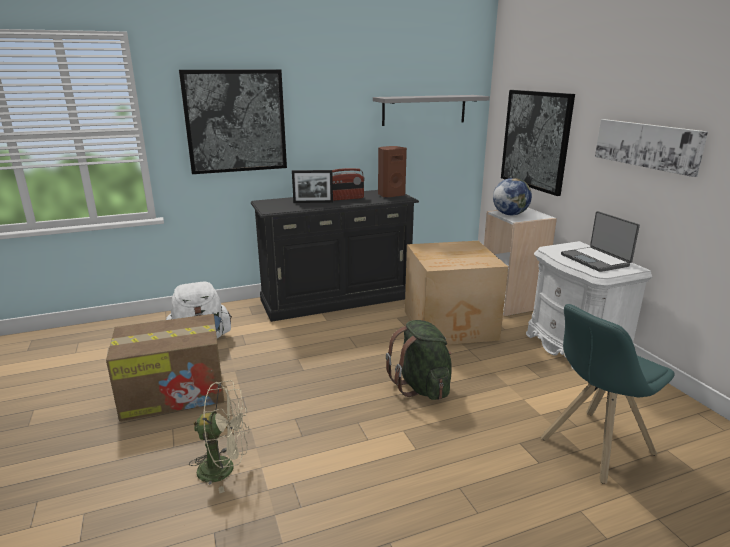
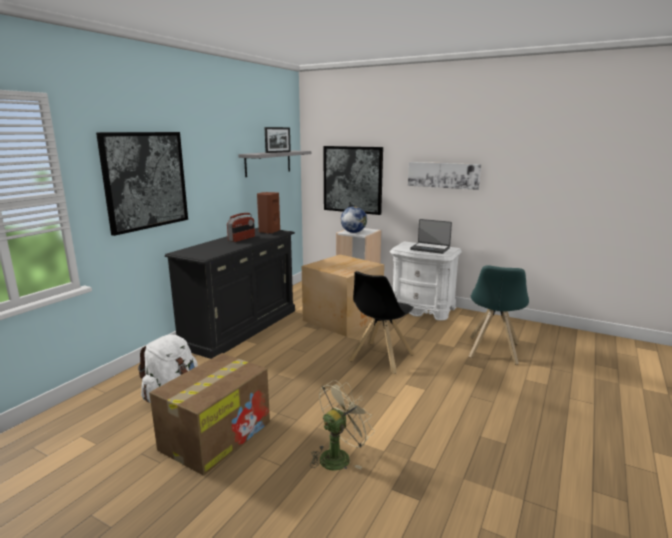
camera: 40 degrees left, 5 degrees down
(313, 202) = (223, 245): picture frame -> picture frame (278, 152)
(421, 387) = (380, 358): green backpack -> black chair

